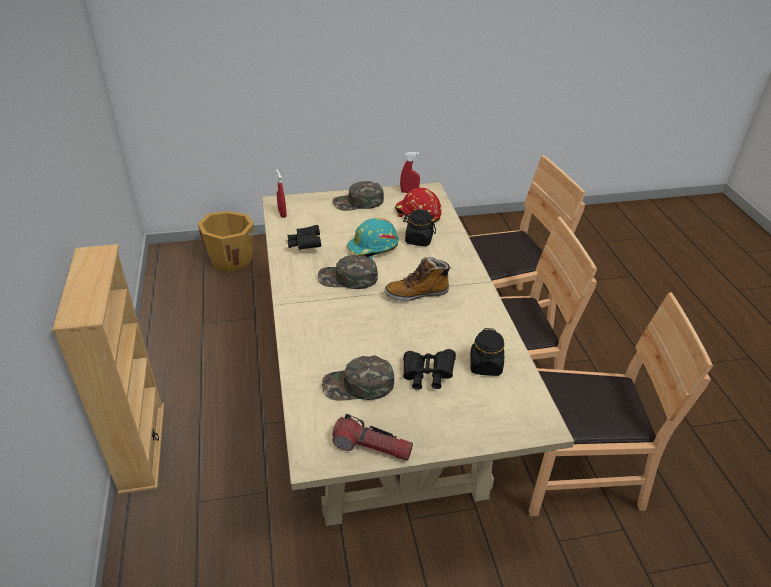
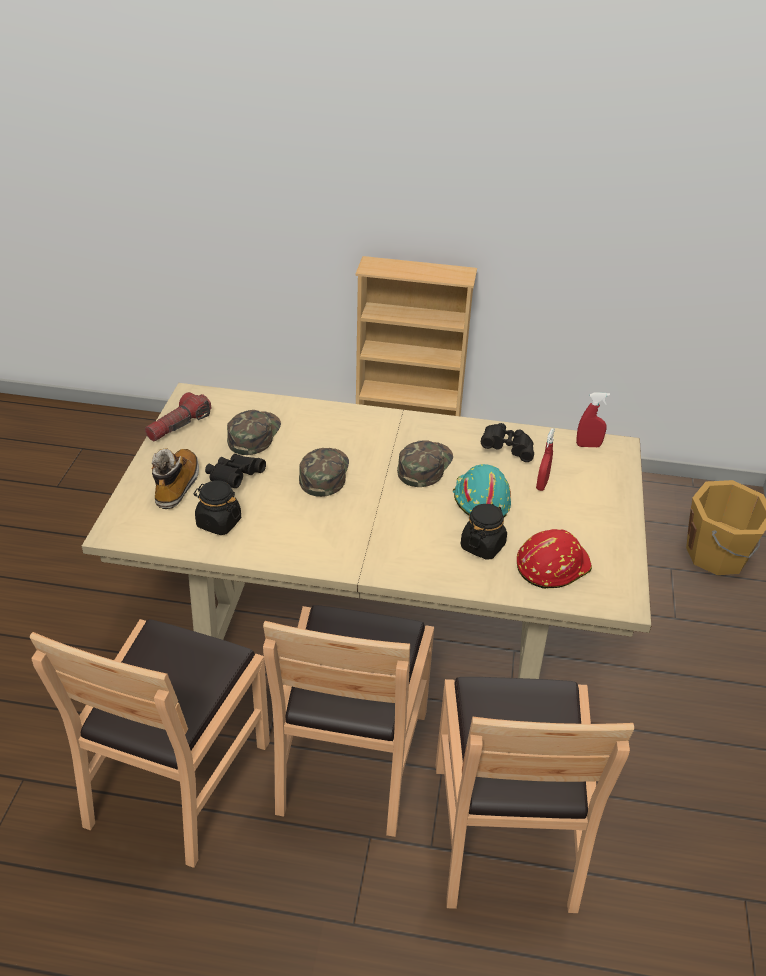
camera: 110 degrees right, 0 degrees up
(358, 202) = (602, 516): green cap -> green cap (324, 474)
(409, 192) = (622, 576): red spray bottle -> red spray bottle (542, 484)
(417, 293) = (367, 510): boot -> boot (177, 486)

